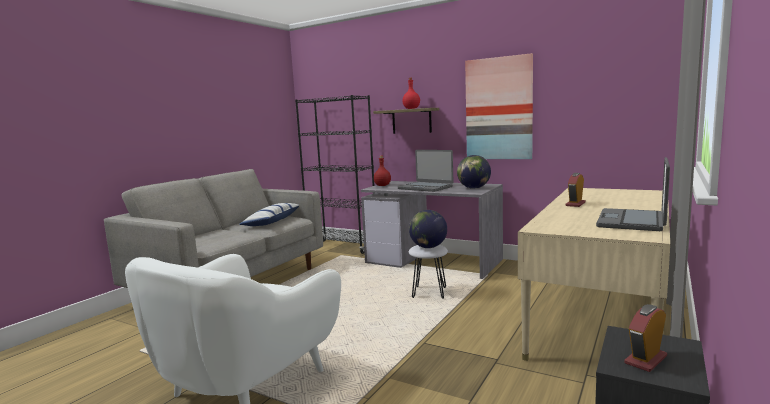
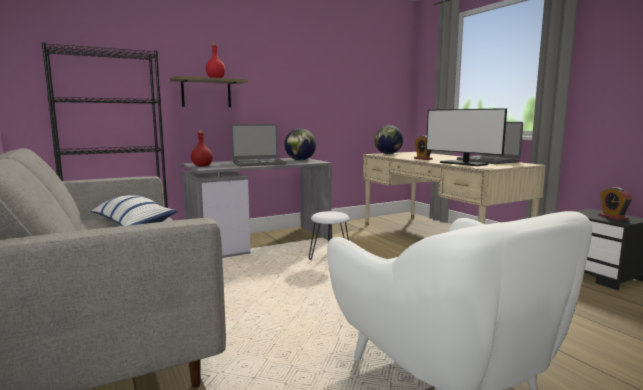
camera: 60 degrees left, 0 degrees up
(428, 247) = (332, 213): globe -> globe (388, 154)
(498, 109) = (296, 88): picture -> none
(565, 219) = (463, 163): none -> monitor

